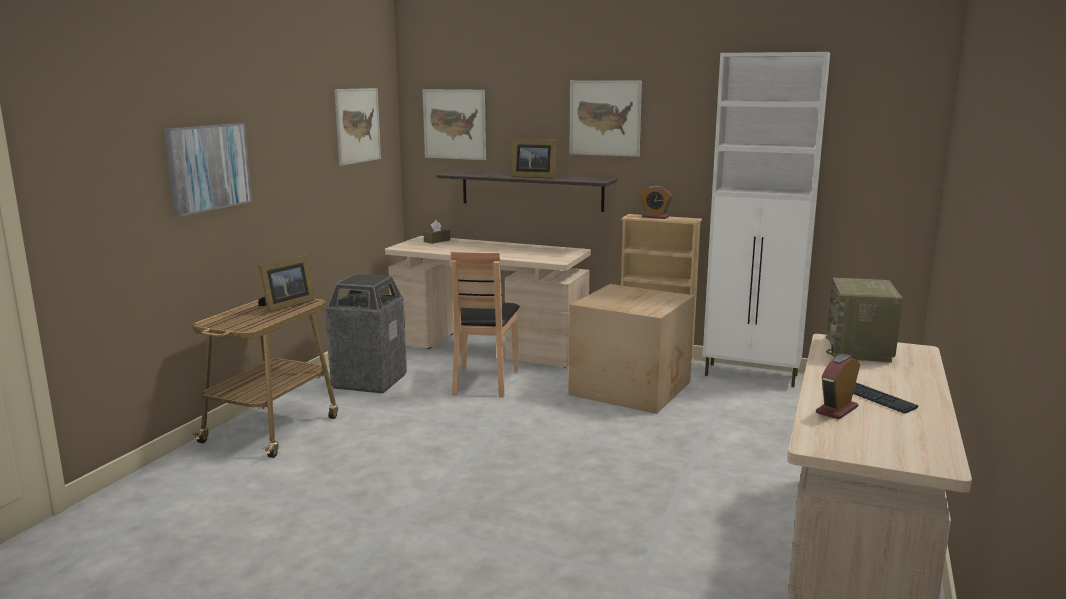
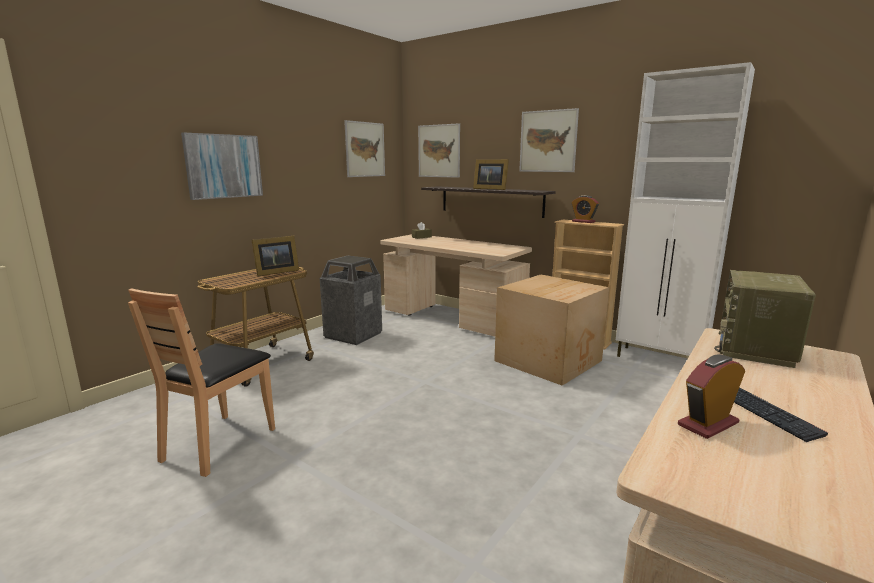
camera: 15 degrees right, 0 degrees up
(484, 382) = (434, 344): brown chair -> brown chair (219, 443)

